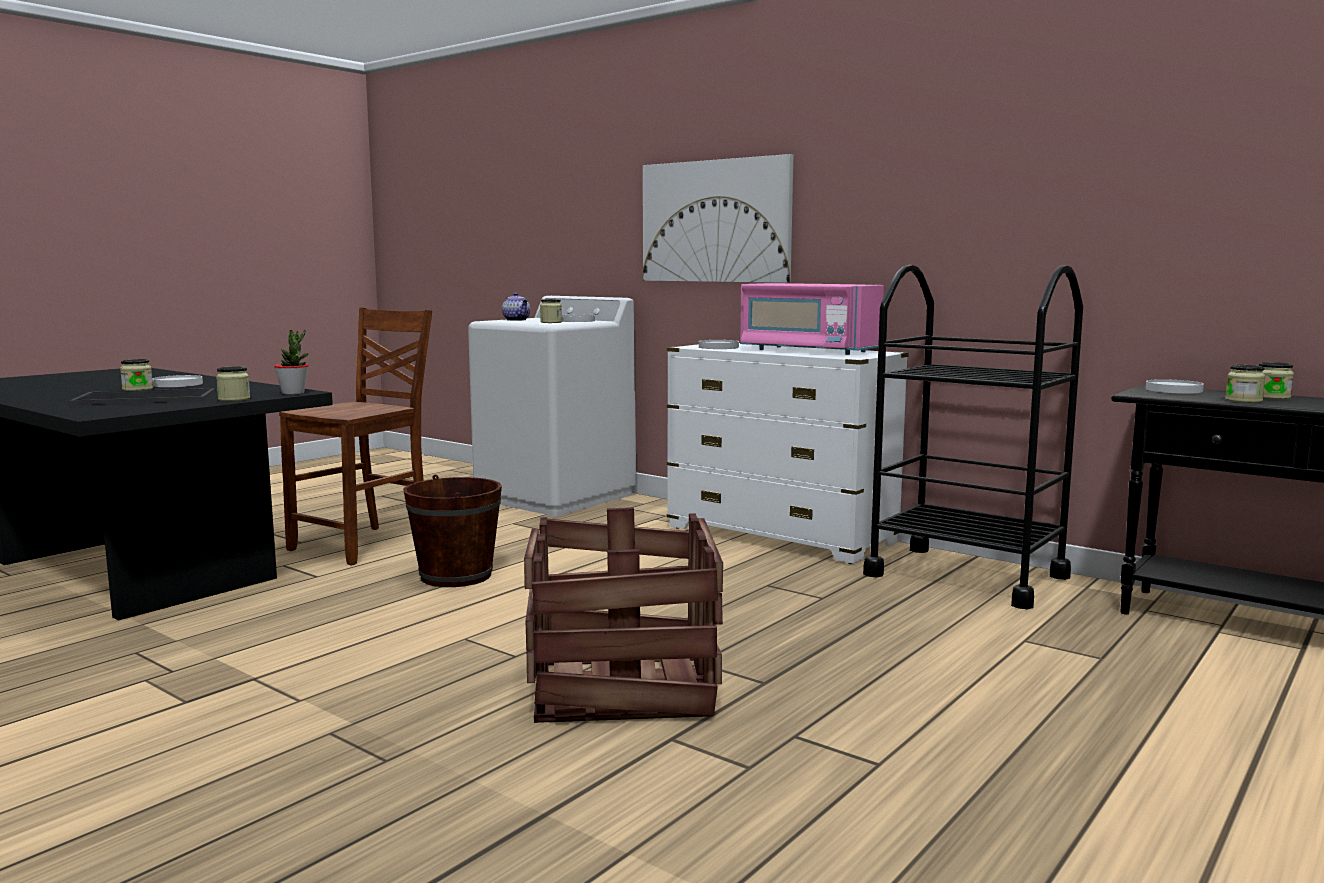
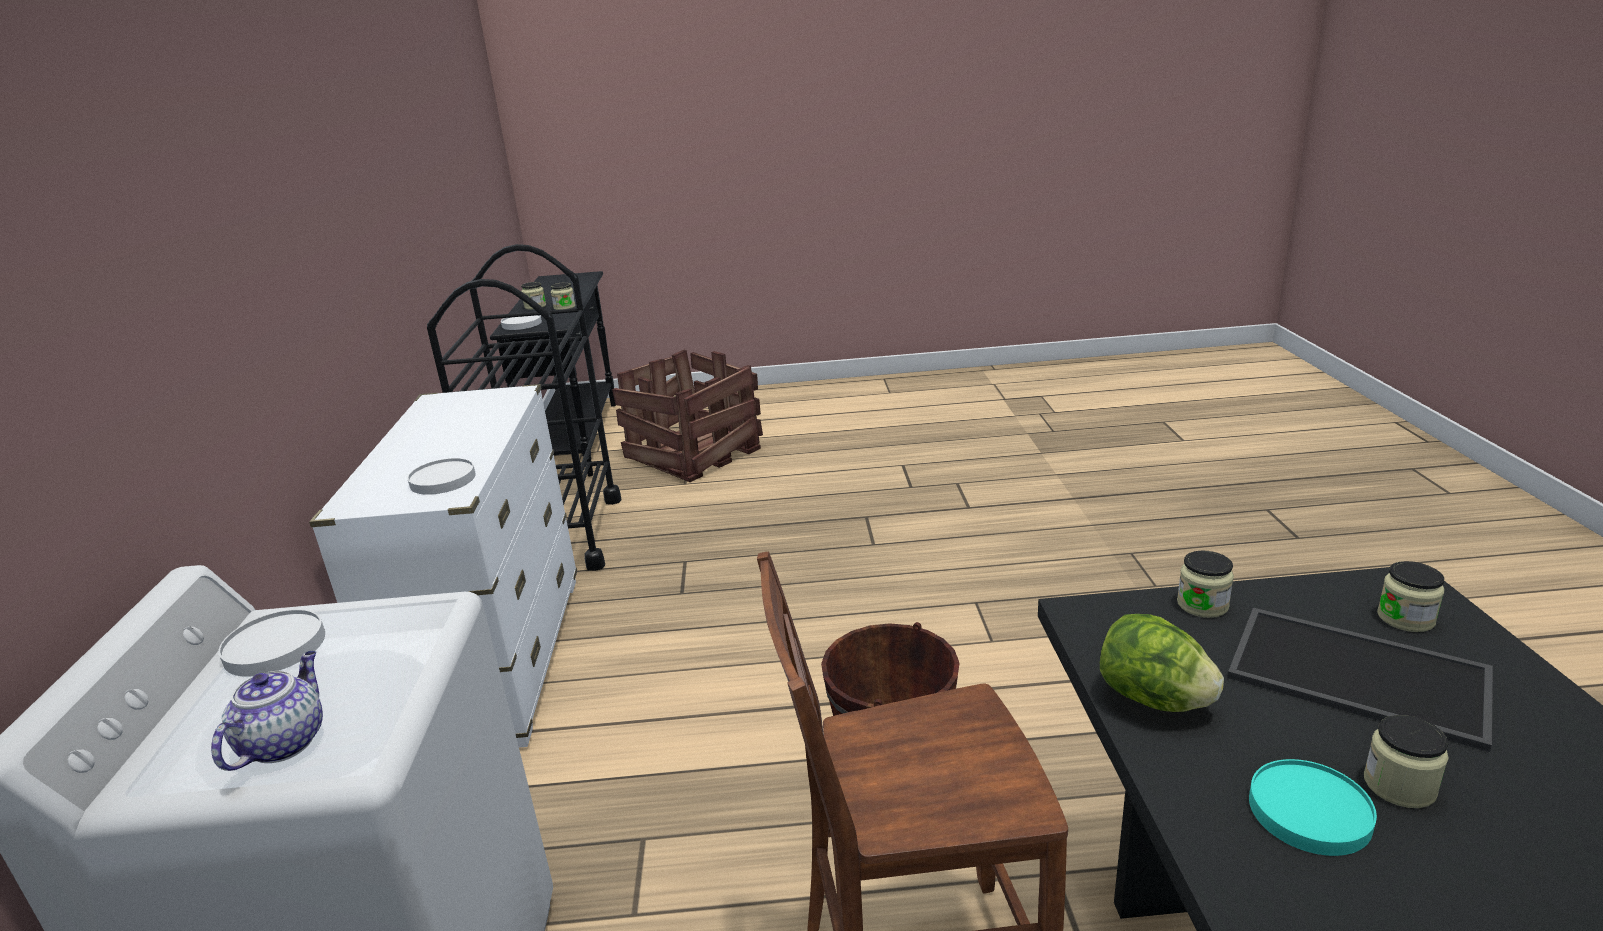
camera: 130 degrees left, 15 degrees up
(178, 384) = (1308, 812): white plate -> turquoise plate
(250, 387) = (1153, 699): none -> lettuce
(293, 393) = (1099, 611): potted plant -> none
(551, 322) = (360, 644): jar -> jar (1405, 618)
(622, 684) = (942, 548): crate -> crate (695, 452)
(715, 221) = (216, 322): picture -> none
(807, 351) = (449, 428): pink microwave -> none

